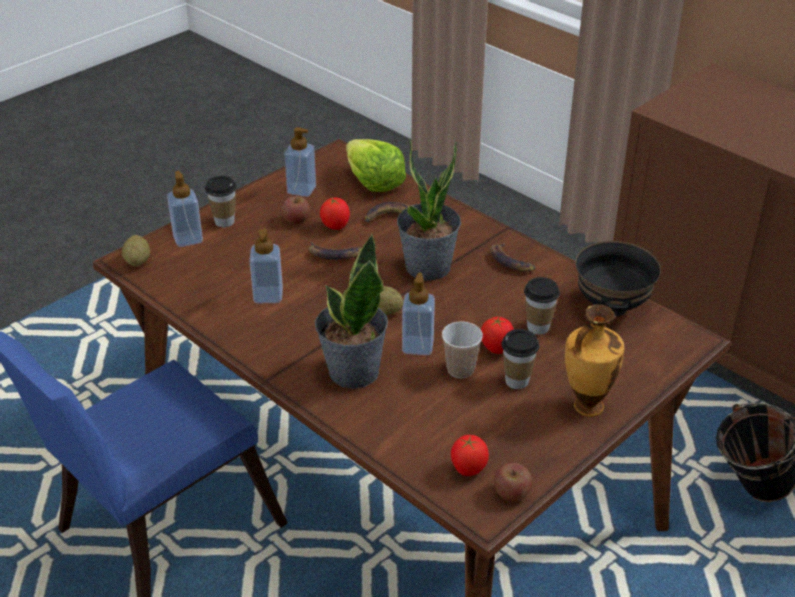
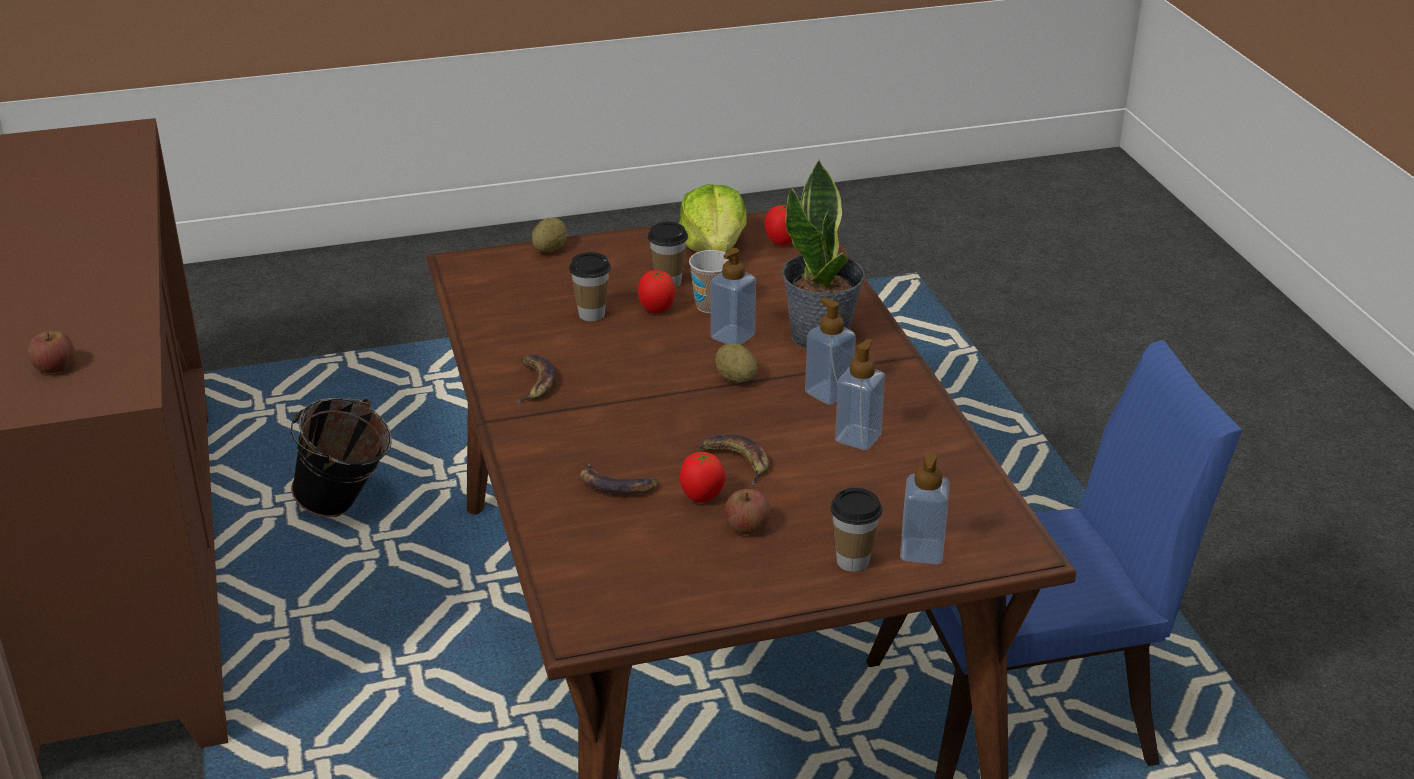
camera: 150 degrees left, 5 degrees down
(137, 261) = (1009, 540): potato -> potato (550, 249)
(301, 190) = (700, 576): soap dispenser -> soap dispenser (828, 393)
(374, 182) = (581, 549): lettuce -> lettuce (714, 247)
(428, 267) = (637, 407): potted plant -> none
(511, 493) = (761, 222): apple -> apple (55, 367)
(586, 406) = (630, 249): vase -> none
(610, 306) = (493, 308): black bowl -> none

